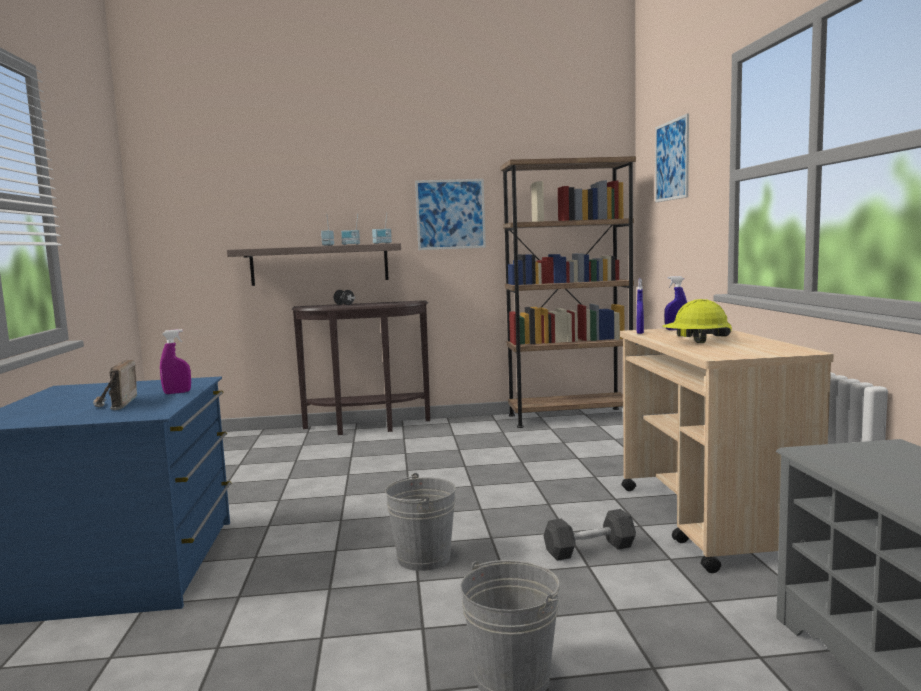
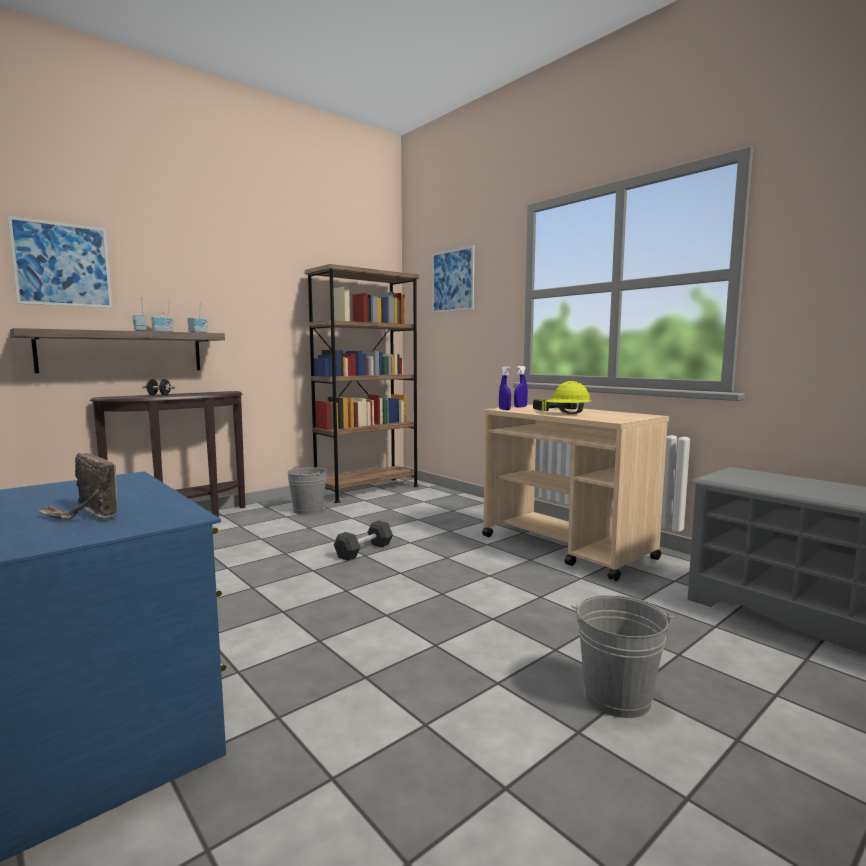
camera: 35 degrees left, 0 degrees up
(177, 392) = (140, 492): purple spray bottle -> none
(423, 558) = (412, 625): grey bucket -> grey bucket (308, 510)
(450, 214) = (260, 309): picture -> picture (62, 264)
(589, 549) = (524, 584): grey dumbbell -> grey dumbbell (364, 550)

